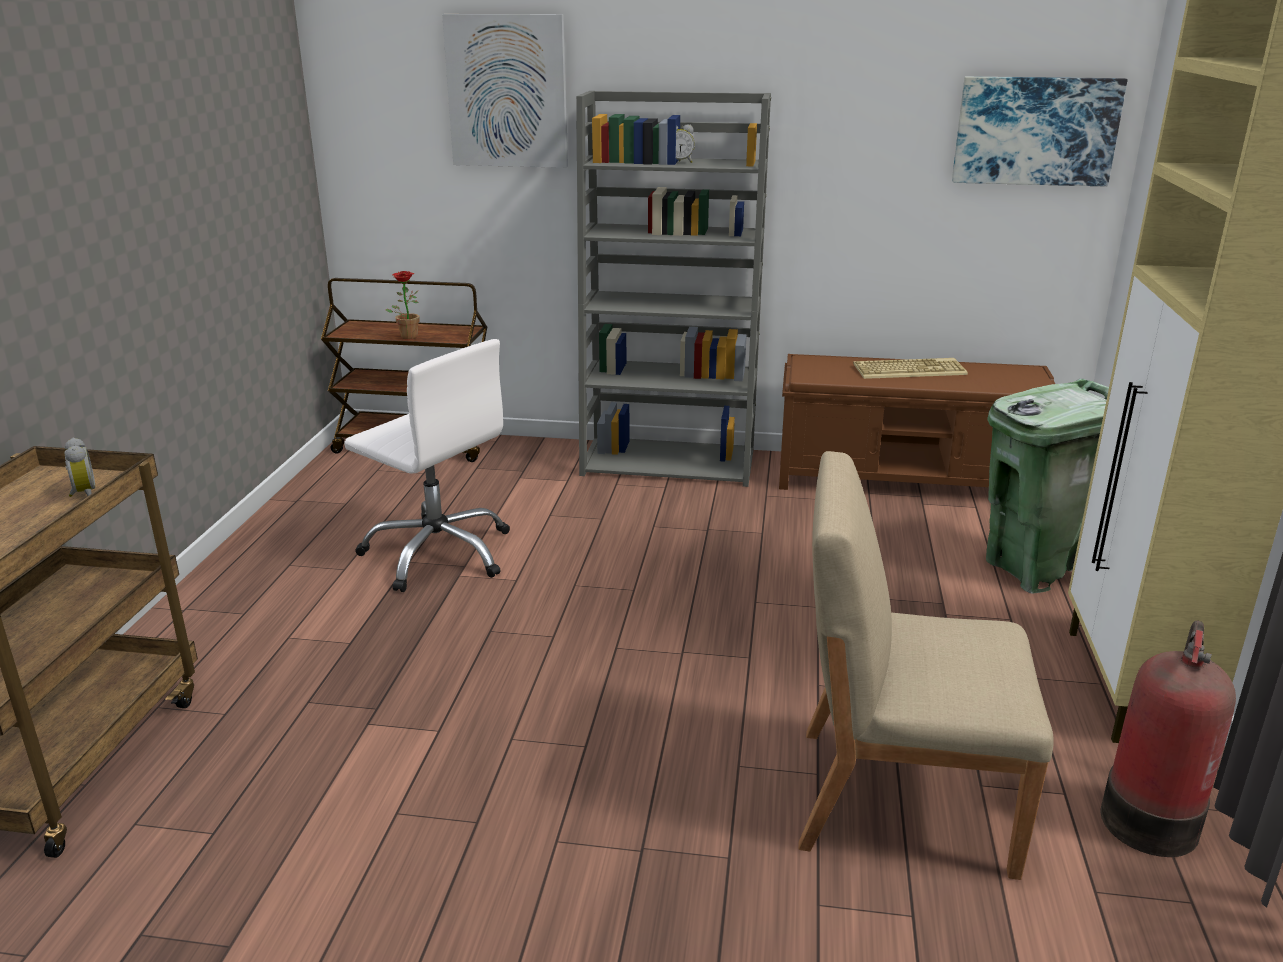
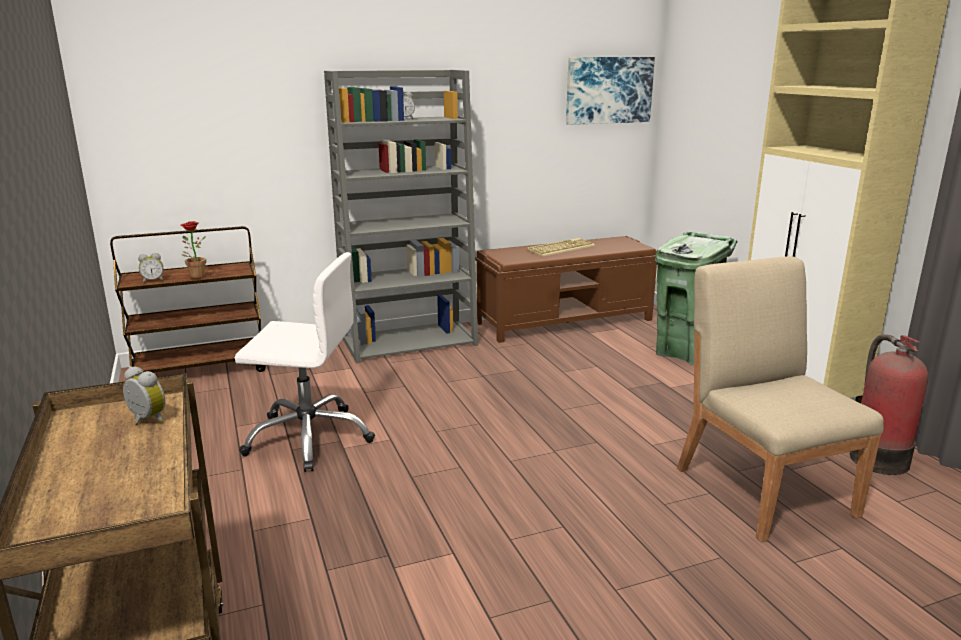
camera: 30 degrees left, 5 degrees down
(364, 334) = (153, 281): none -> alarm clock
(507, 91) = (256, 73): picture -> none
(899, 797) = (763, 490): beige chair -> beige chair turned 90 degrees clockwise

